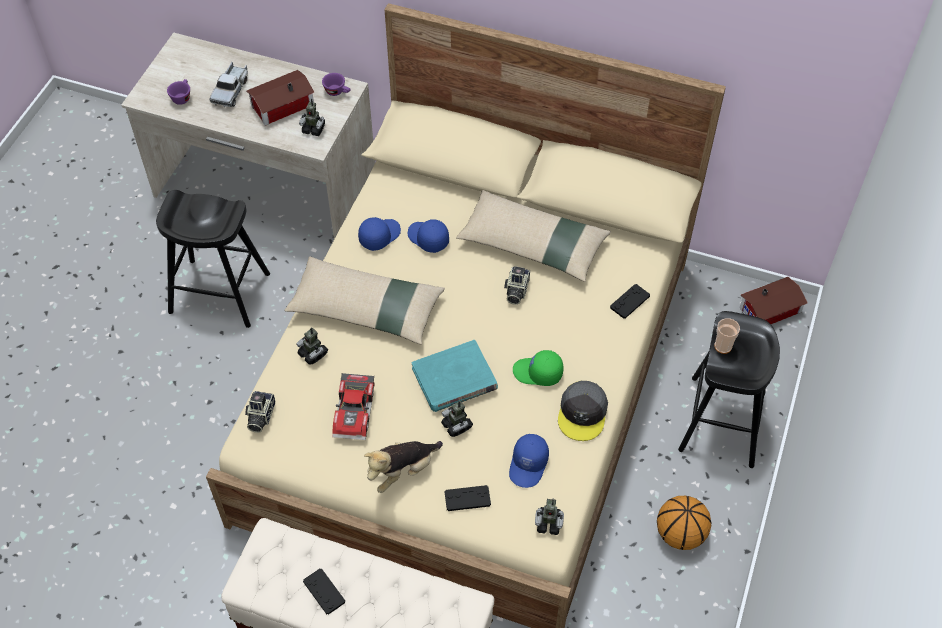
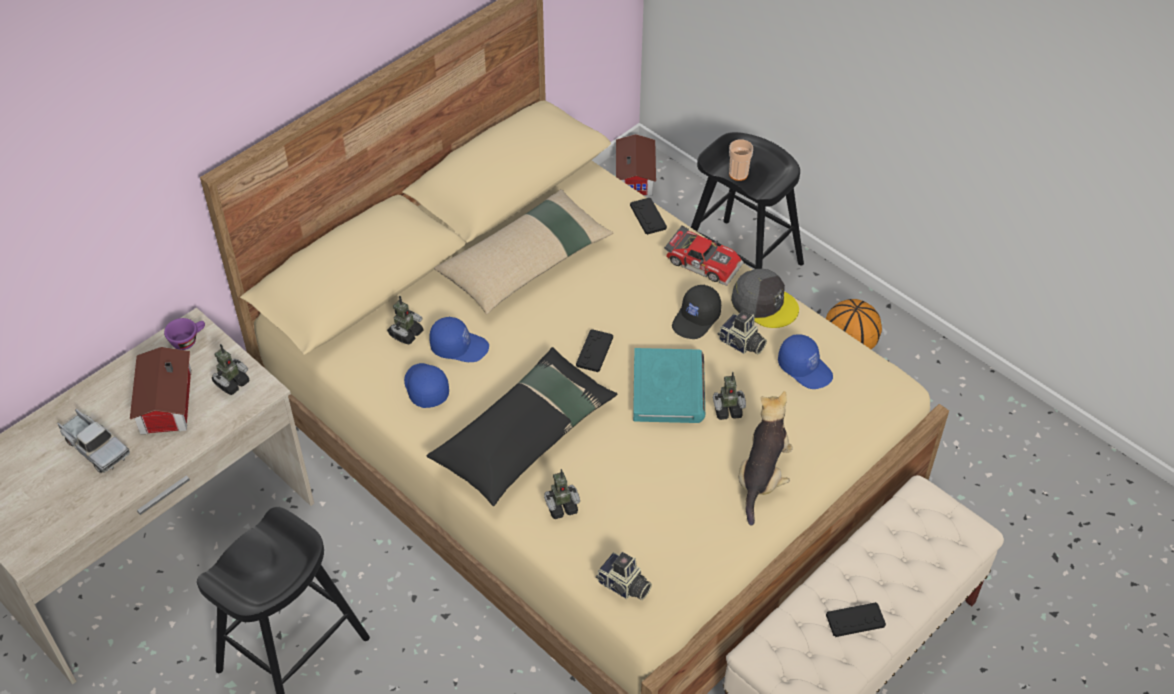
camera: 65 degrees left, 5 degrees down
(182, 97) = (62, 505): purple cup -> none
(356, 411) = (668, 488): toy car -> toy car (704, 261)
(366, 308) = (525, 435): beige pillow -> black pillow
(402, 471) = (762, 477): plush toy -> plush toy turned 150 degrees counterclockwise
(427, 239) = (459, 346): blue cap -> blue cap turned 150 degrees counterclockwise
(467, 498) = (823, 432): black game controller -> black game controller (594, 351)
(516, 291) = (579, 298): camera -> camera (741, 344)
(538, 373) = (696, 319): green cap -> black cap
(548, 523) = (880, 378): toy robot -> toy robot (405, 334)

